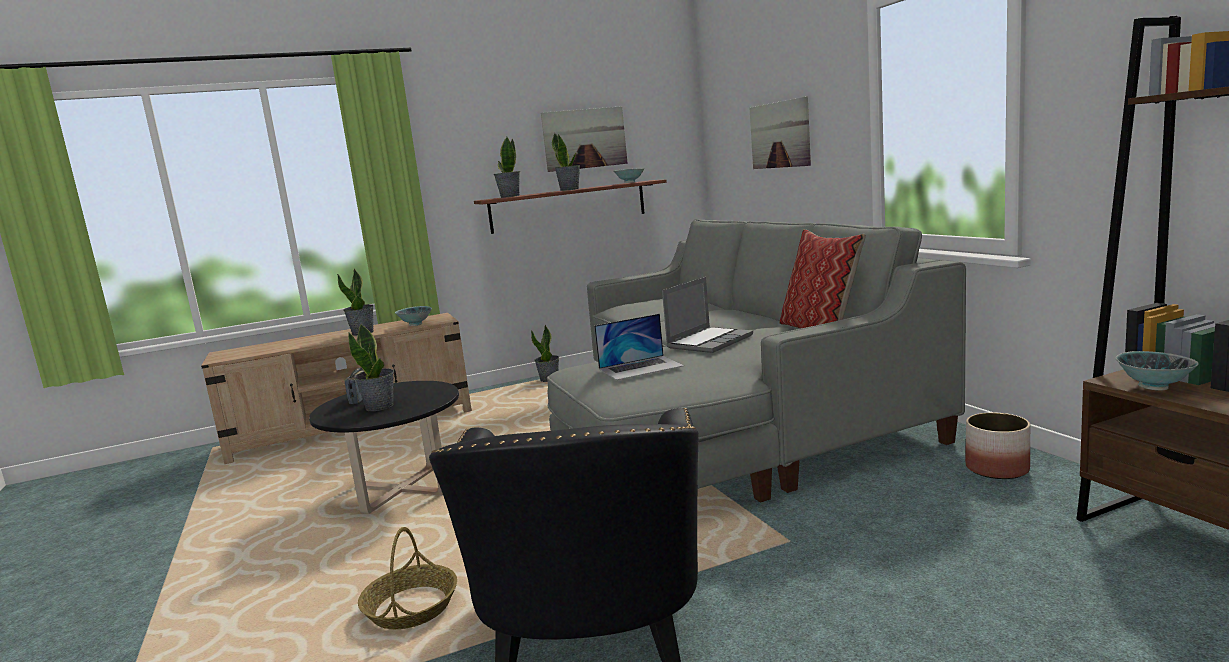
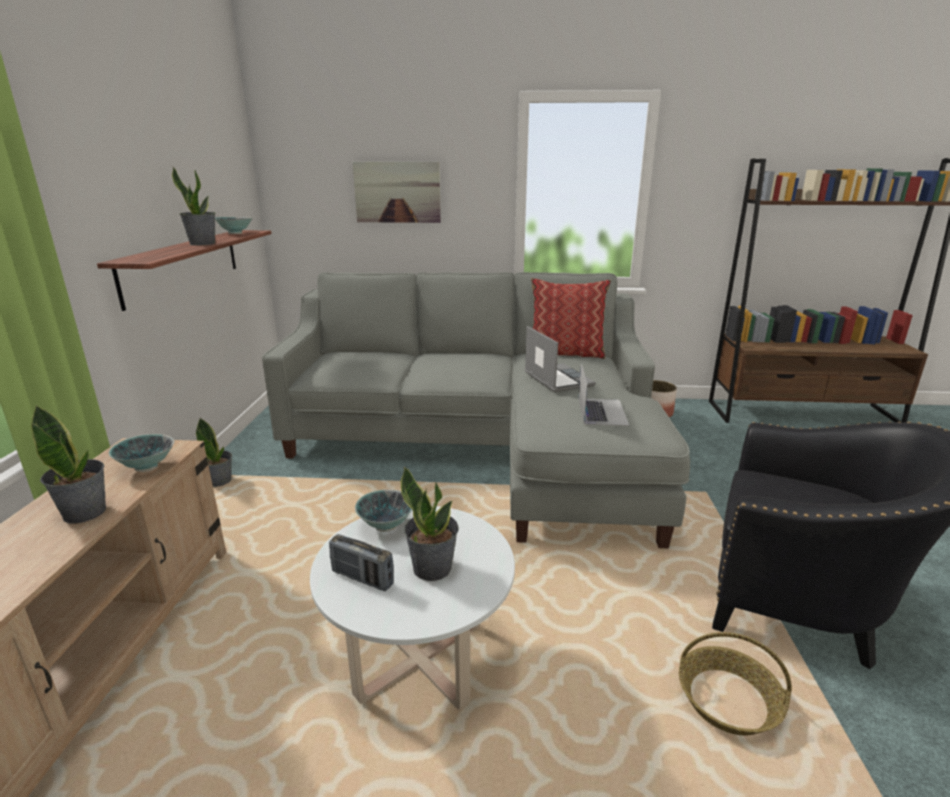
camera: 65 degrees left, 10 degrees up
(401, 490) = (419, 661): black coffee table -> white coffee table
(509, 196) = (152, 255): potted plant -> none
(584, 138) = (184, 176): picture -> none
(1153, 387) = (767, 347): bowl -> bowl (386, 526)

